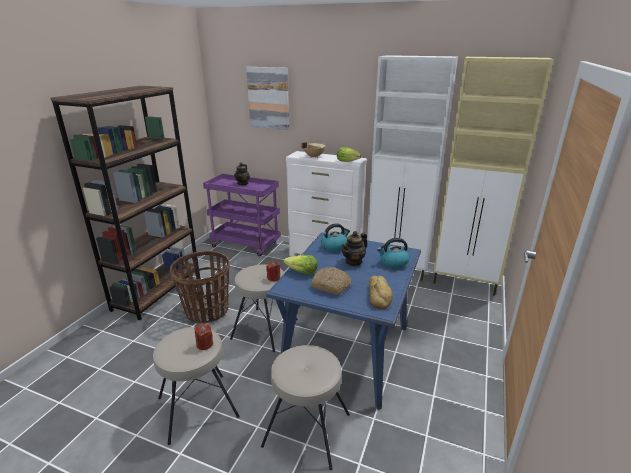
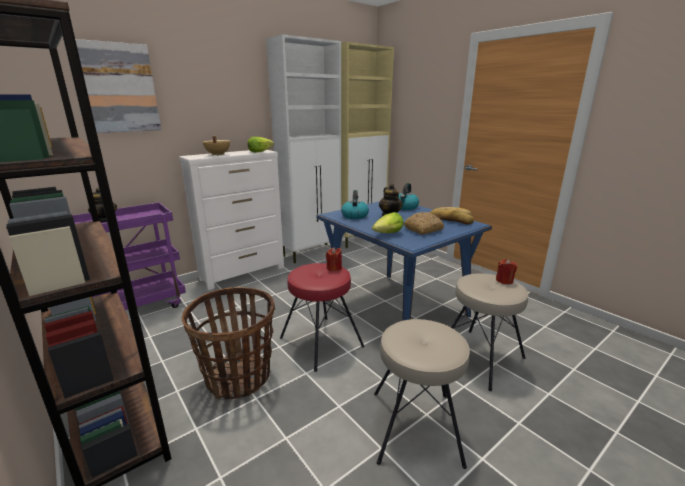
camera: 60 degrees left, 5 degrees down
(204, 344) = (430, 327): red candle -> red candle (504, 281)
(264, 329) = (320, 342): beige stool -> red stool

